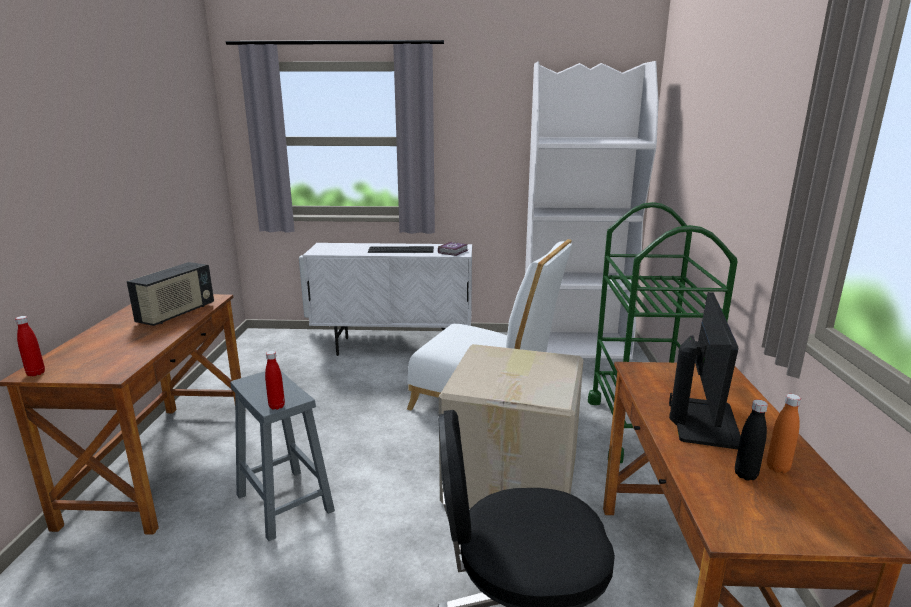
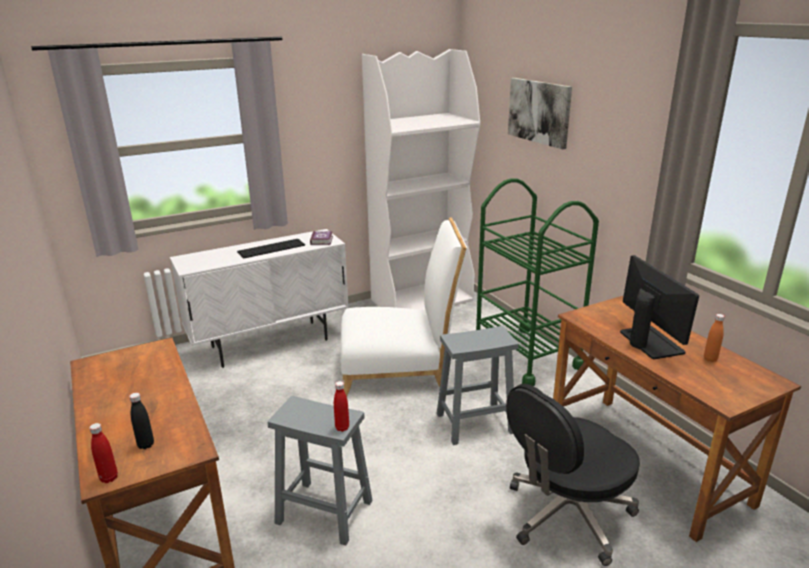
camera: 30 degrees left, 5 degrees up
(176, 314) = (149, 374): radio -> none
(514, 478) = (476, 423): cardboard box -> grey stool
(709, 124) = (539, 112): none -> picture
(745, 475) = (701, 368): black bottle -> black bottle (146, 445)

